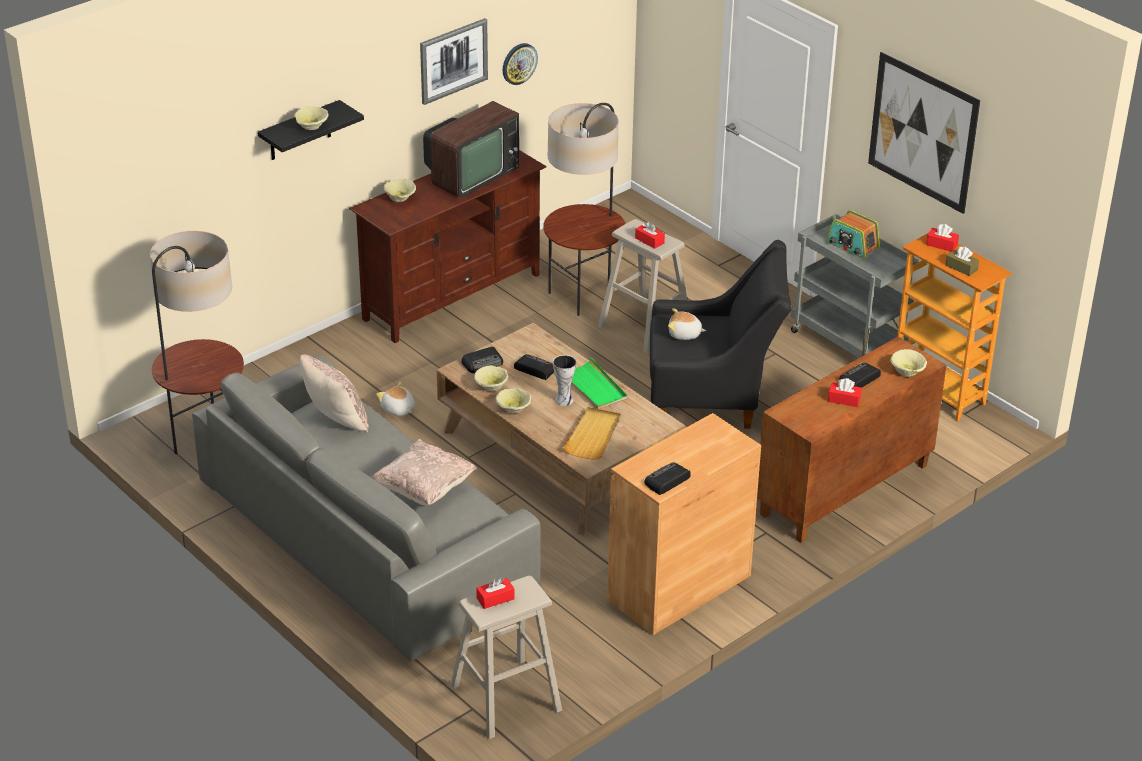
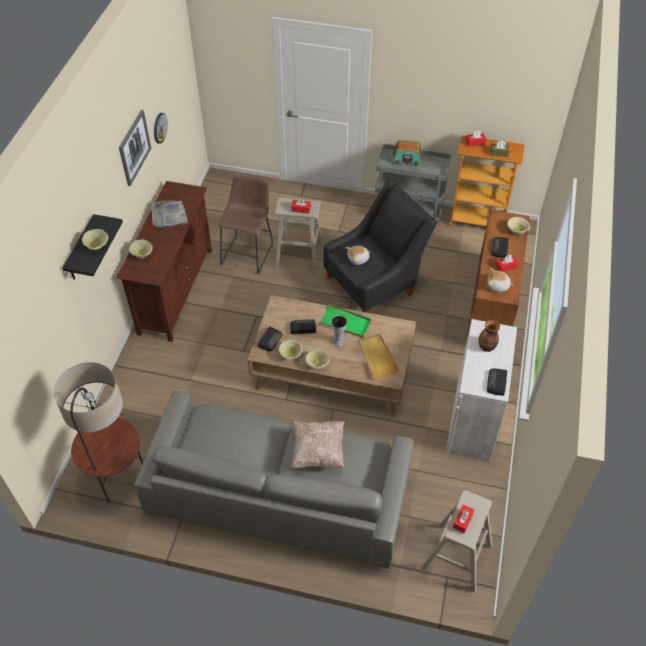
camera: 35 degrees left, 15 degrees up
(335, 420) = (219, 432): beige pillow -> none
(398, 409) = (216, 388): plush toy -> plush toy (497, 286)
(471, 175) = (169, 215): television -> grey tray
(583, 296) = (248, 252): floor lamp -> brown stool
(679, 588) = (473, 421): brown cabinet -> white cabinet
(696, 445) = (486, 347): none -> vase
(923, 132) = (449, 80): picture -> none

